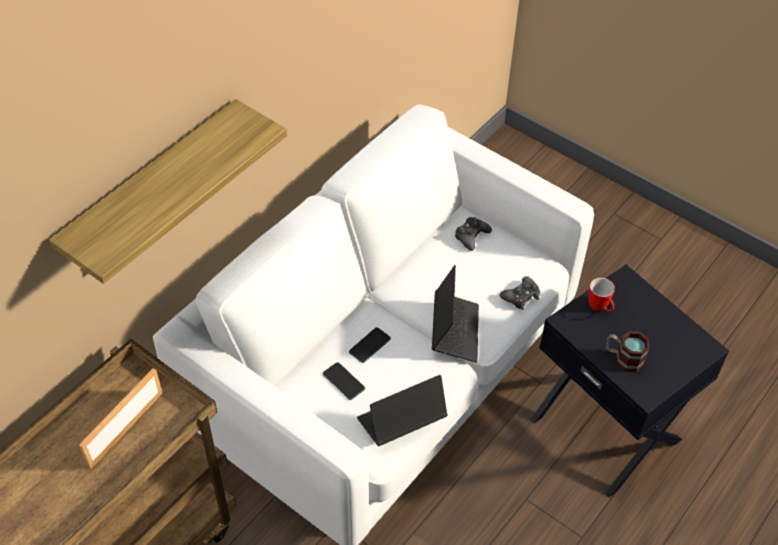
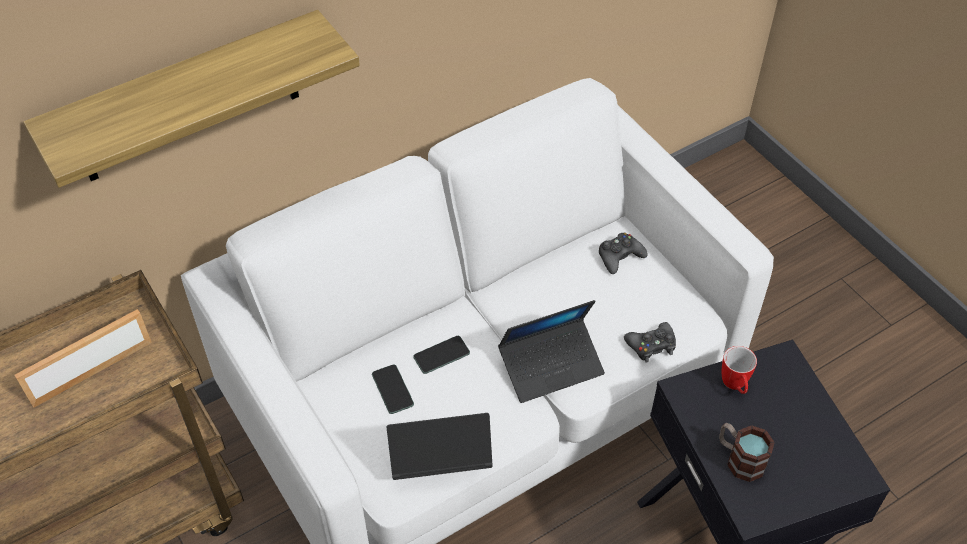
camera: 20 degrees right, 0 degrees up
(454, 331) = (551, 366): laptop -> laptop turned 45 degrees clockwise

